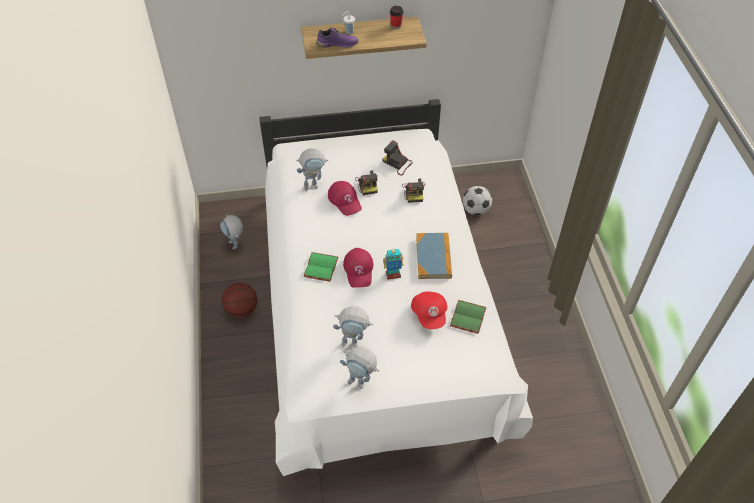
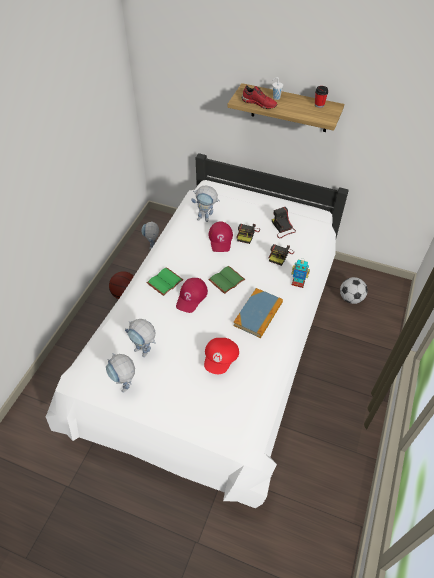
camera: 30 degrees right, 0 degrees up
(337, 43) = (259, 103): purple shoe -> red shoe
(393, 274) = (215, 312): toy robot -> toy robot (298, 283)
(469, 318) = (251, 379): green book -> green book (227, 281)

